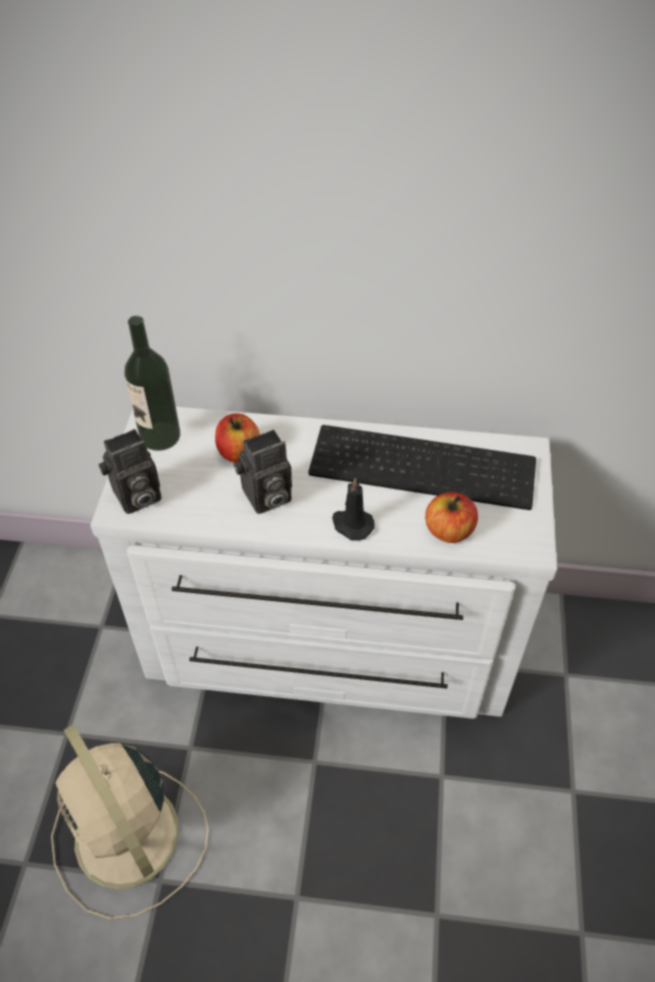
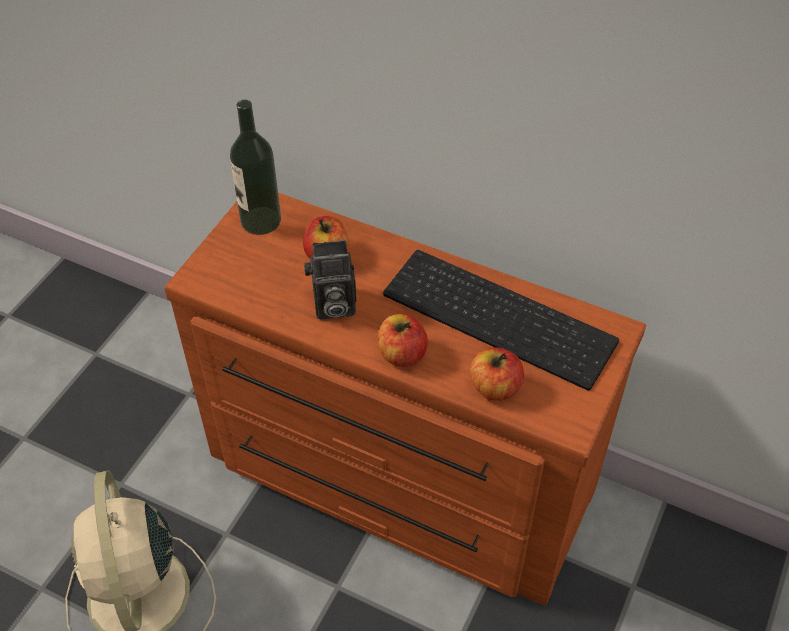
camera: 20 degrees right, 0 degrees up
(136, 498) = (213, 273): camera -> none
(328, 646) = (396, 479): white dresser -> brown dresser
(351, 524) = (402, 354): black candle -> apple

